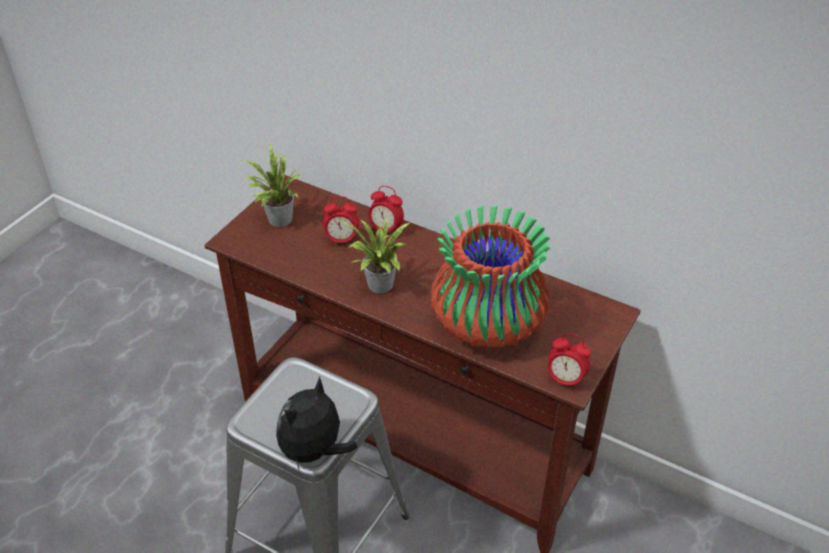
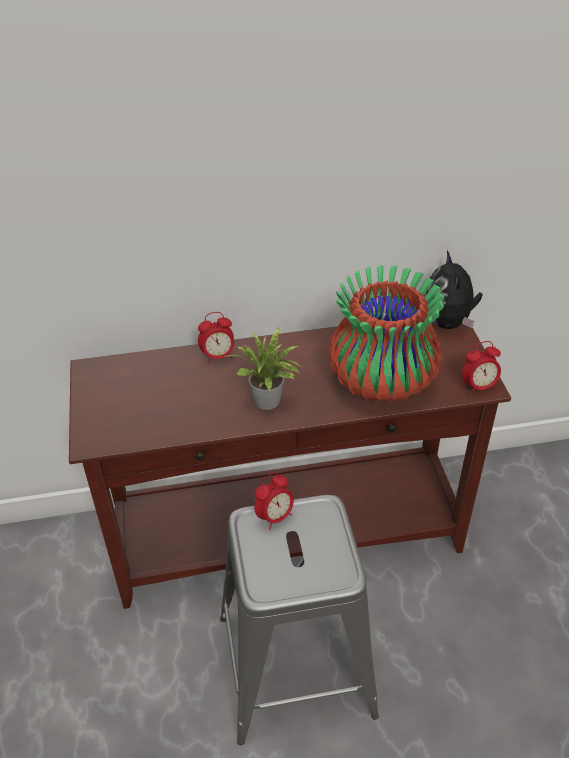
camera: 40 degrees left, 0 degrees up
(277, 220) = (113, 401): potted plant -> none
(314, 452) = (342, 572): plush toy -> plush toy (448, 322)
(341, 240) = (192, 385): alarm clock -> alarm clock (275, 517)

